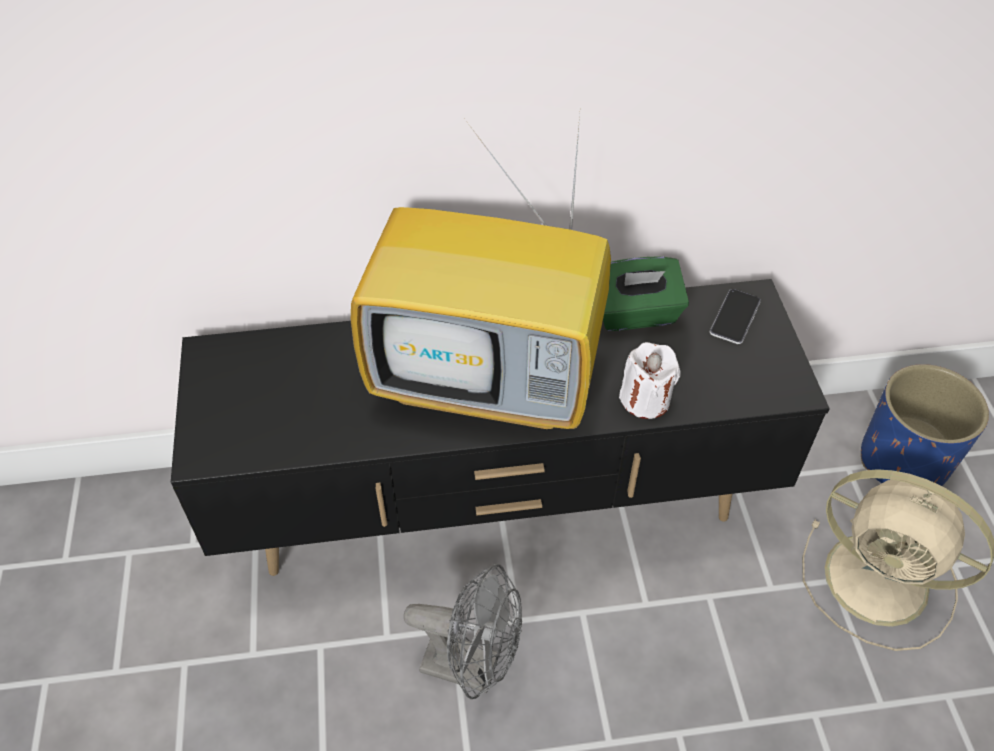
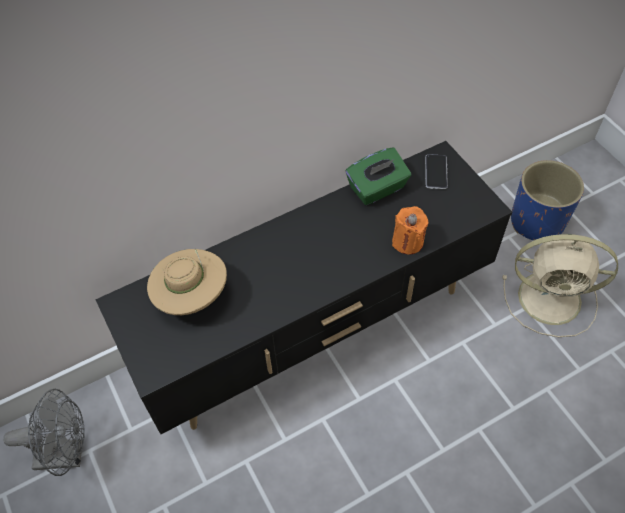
camera: 20 degrees left, 5 degrees up
(305, 374) = (191, 296): none -> beige hat
(472, 667) = (345, 437): grey fan -> grey fan (67, 454)
(491, 381) = (311, 261): television -> none
(645, 399) = (407, 242): white candle -> orange candle

